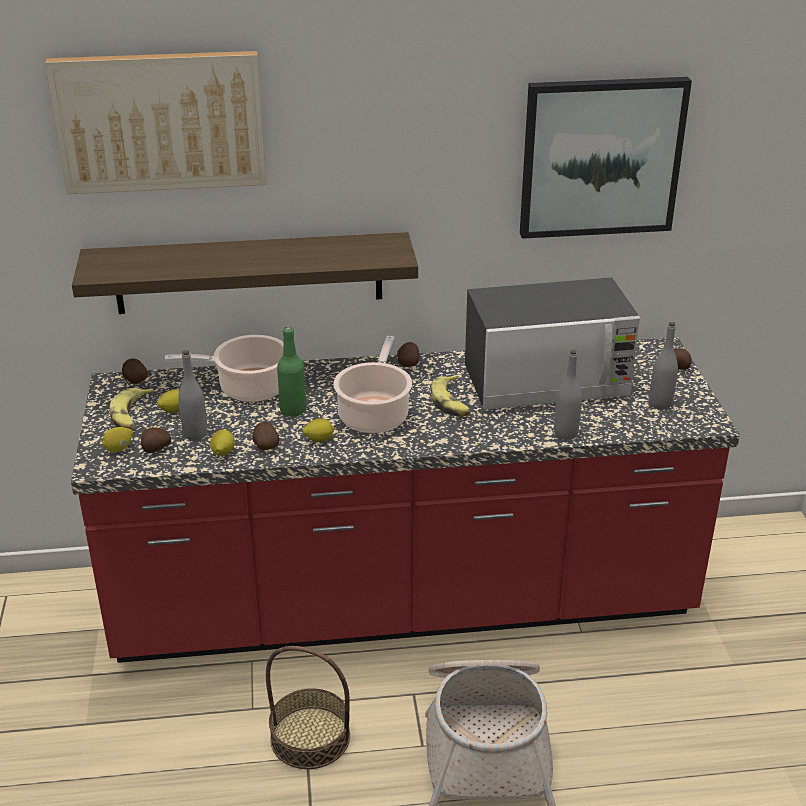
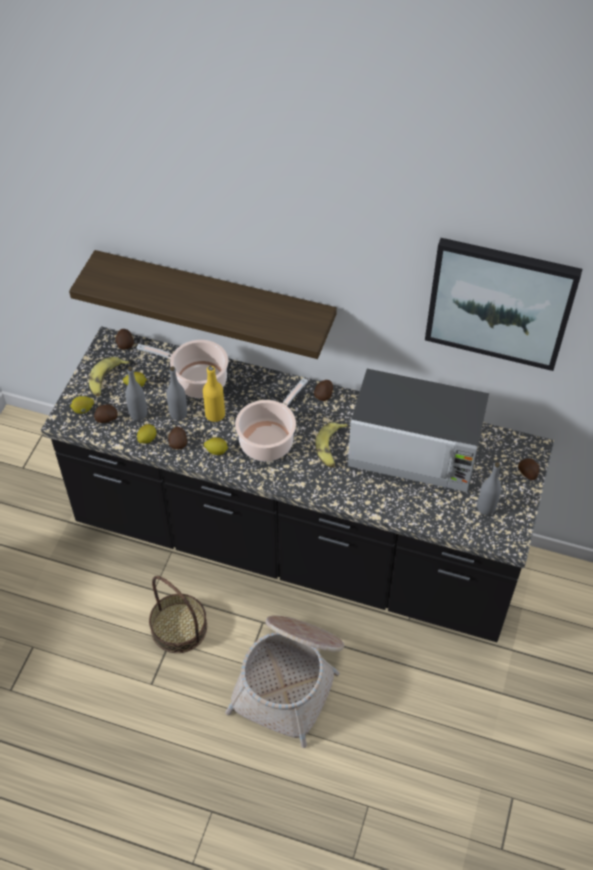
camera: 25 degrees right, 20 degrees up
(160, 121) = (150, 188): picture -> none
(293, 410) = (215, 415): green bottle -> yellow bottle
(403, 603) = (296, 544): red counter -> black counter
(565, 434) = (393, 511): grey bottle -> grey bottle (178, 414)

